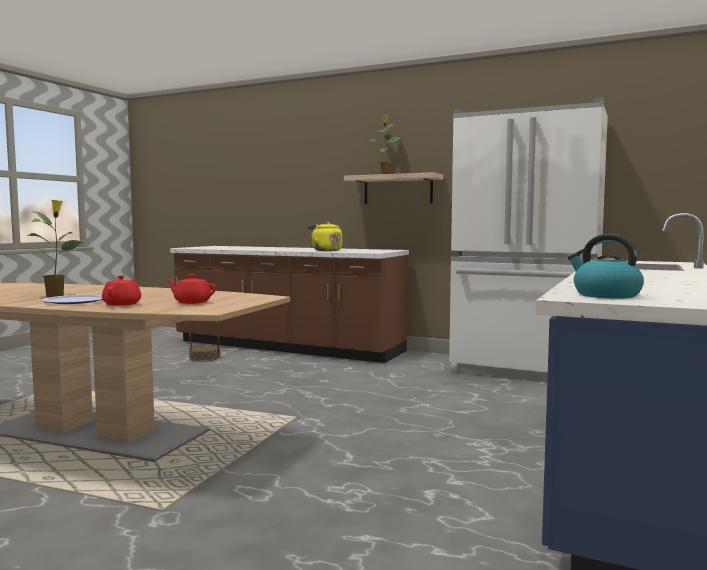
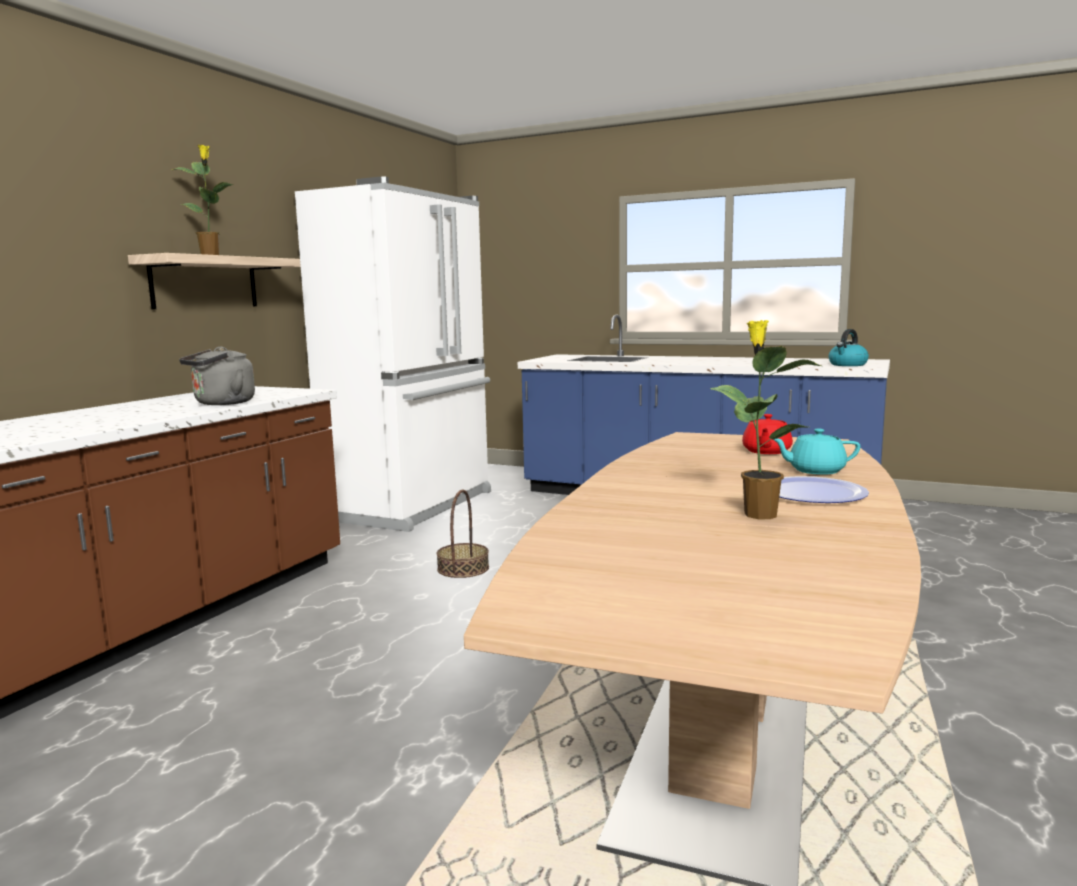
camera: 90 degrees left, 5 degrees up
(122, 304) = (815, 471): red teapot -> turquoise teapot
(205, 358) = (146, 726): basket -> basket (463, 568)
(325, 250) = (221, 403): yellow kettle -> grey kettle

